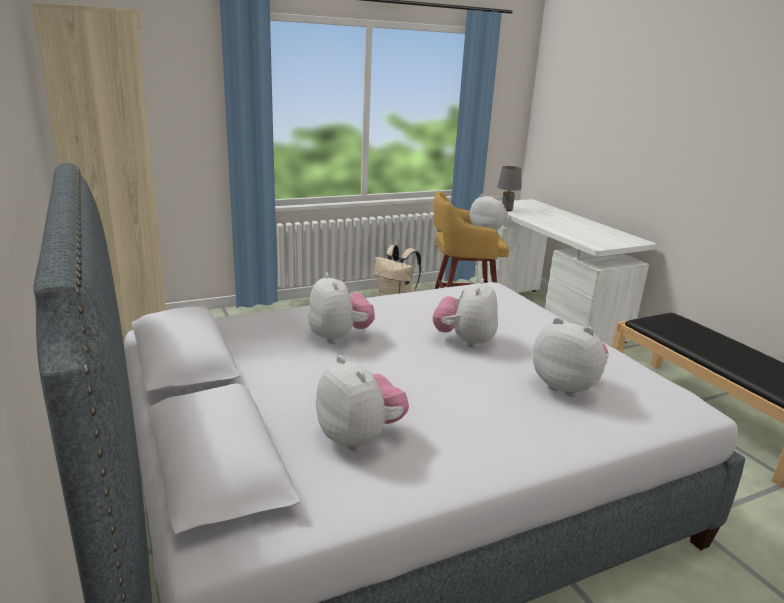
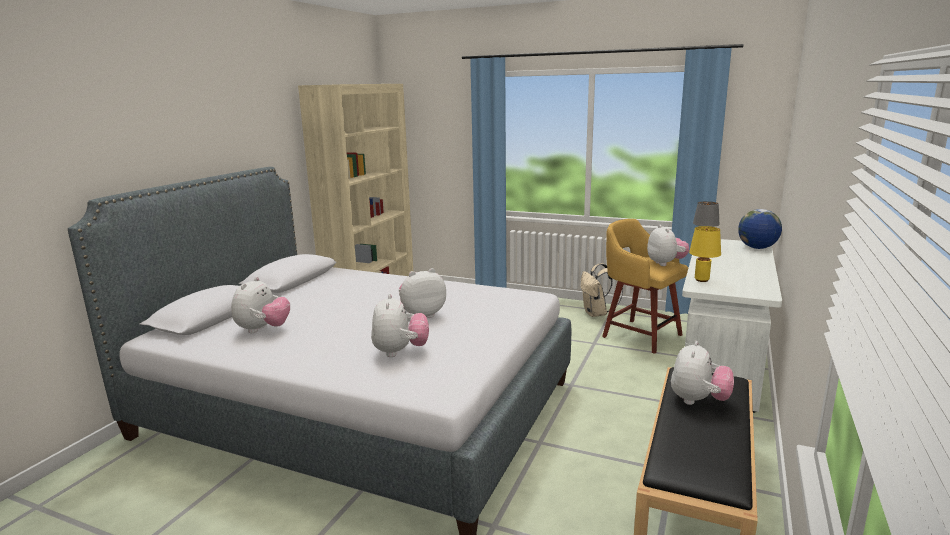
camera: 50 degrees right, 5 degrees down
(339, 337) = (368, 292): plush toy -> plush toy (698, 401)
(538, 205) = (757, 248): none -> globe
(582, 238) = (701, 280): none -> yellow table lamp

